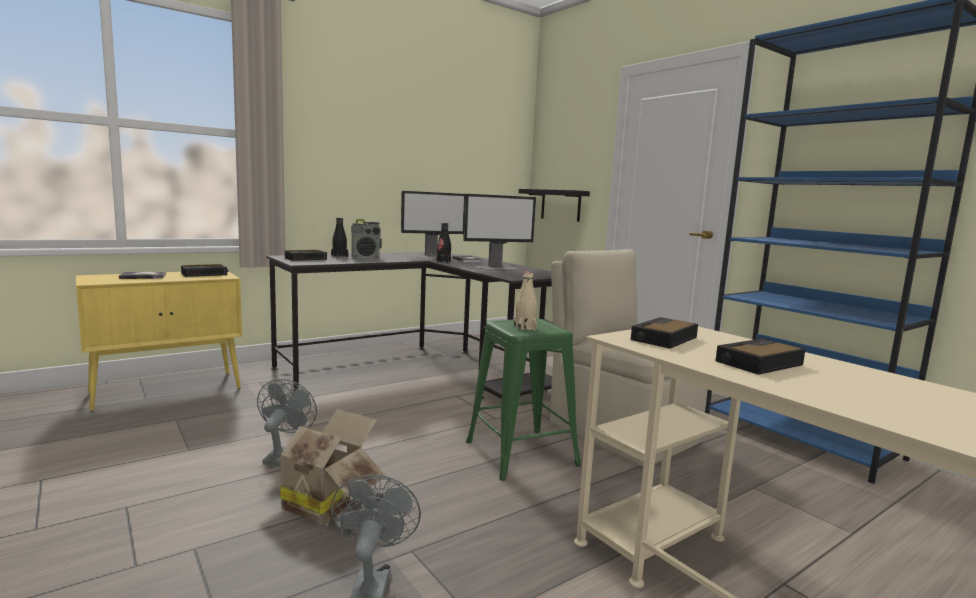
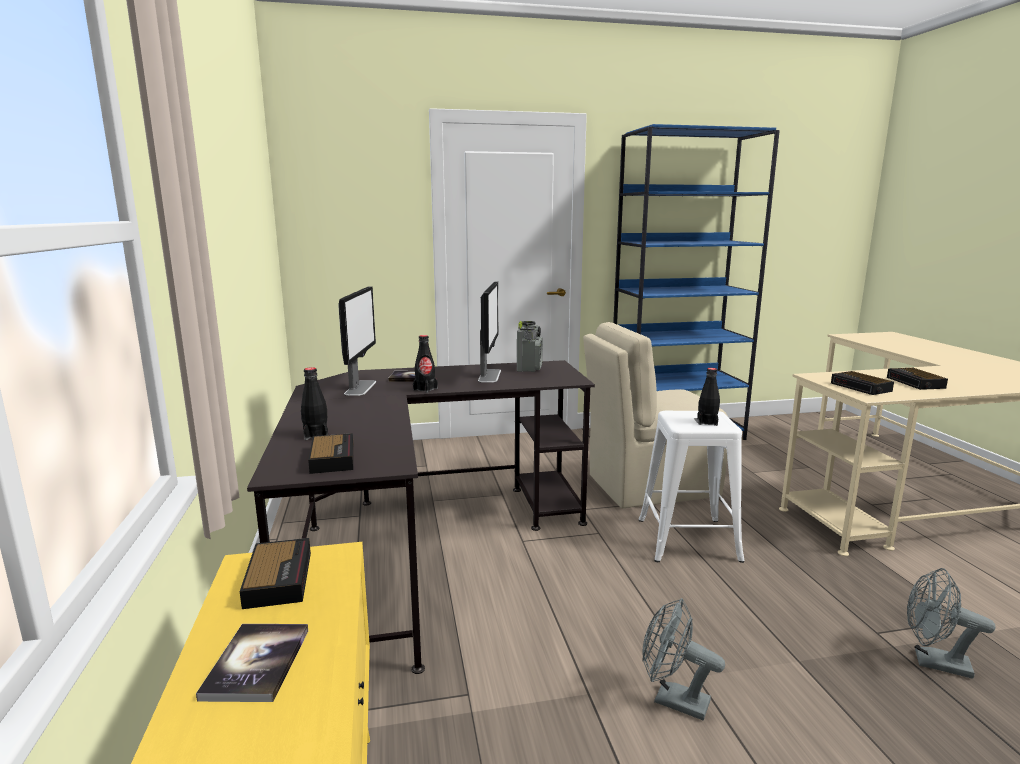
camera: 65 degrees left, 5 degrees up
(324, 502) = (798, 675): cardboard box -> none
(366, 258) = (361, 422): radio -> radio (529, 368)
(521, 453) = (688, 539): green stool -> white stool
(524, 328) = (707, 422): beige bottle -> black bottle
(560, 205) = (351, 276): black shelf -> none

